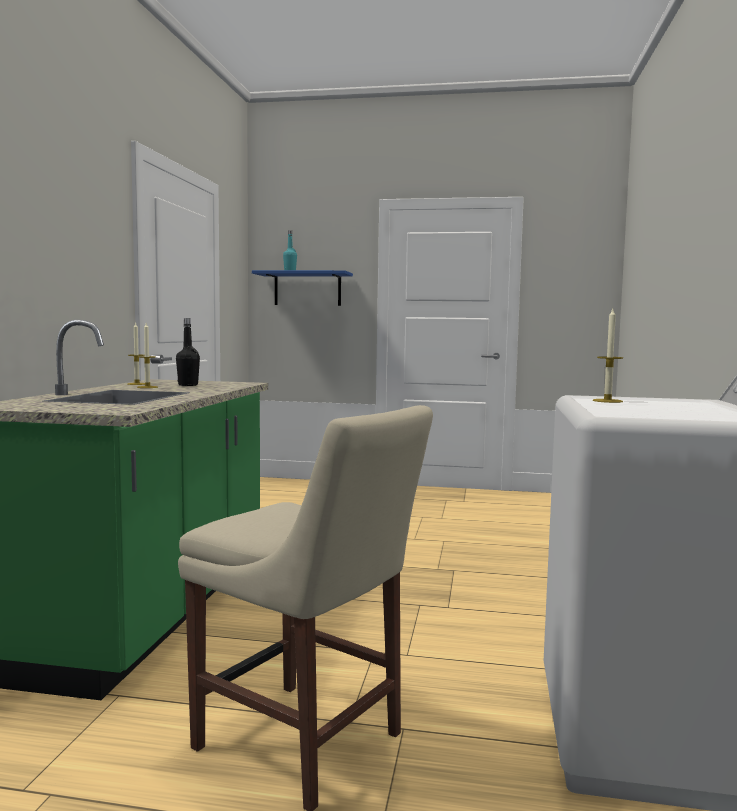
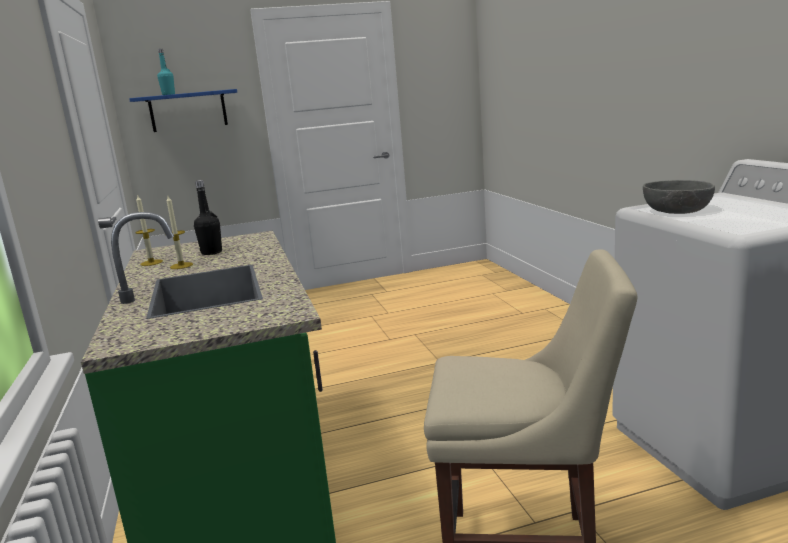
camera: 25 degrees left, 10 degrees up
(607, 401) = (677, 210): candle -> grey bowl

